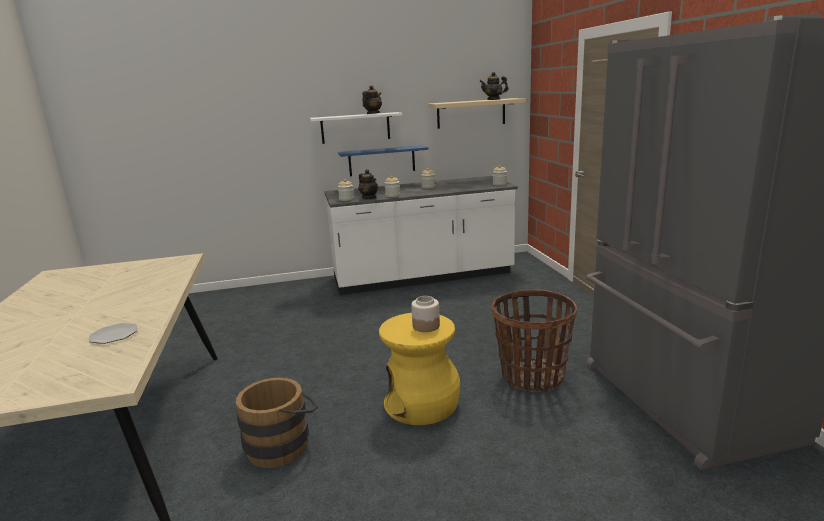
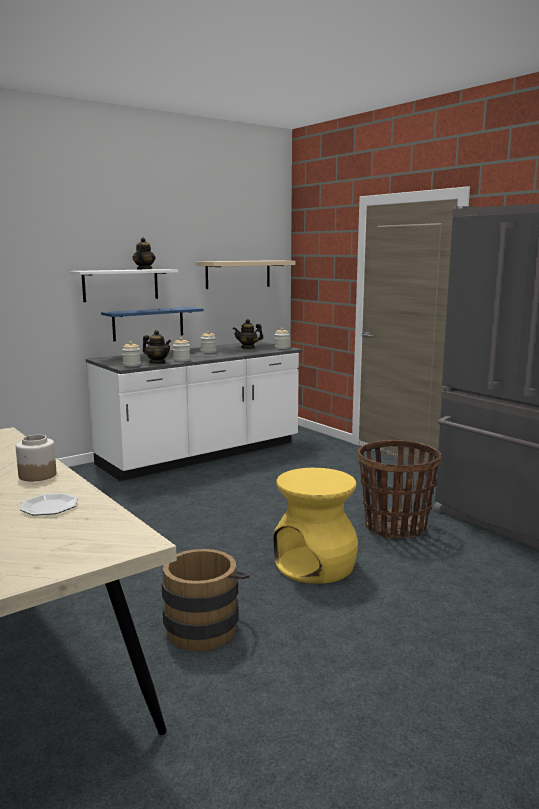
camera: 25 degrees left, 5 degrees down
(425, 326) = (323, 478): jar -> jar (37, 475)
(493, 99) = (262, 260): teapot -> teapot (248, 348)

